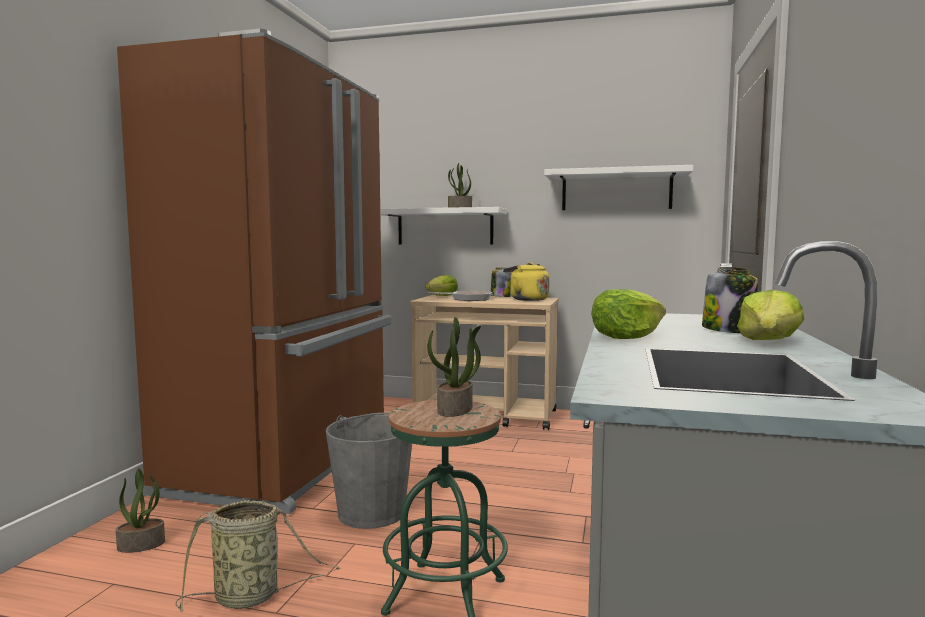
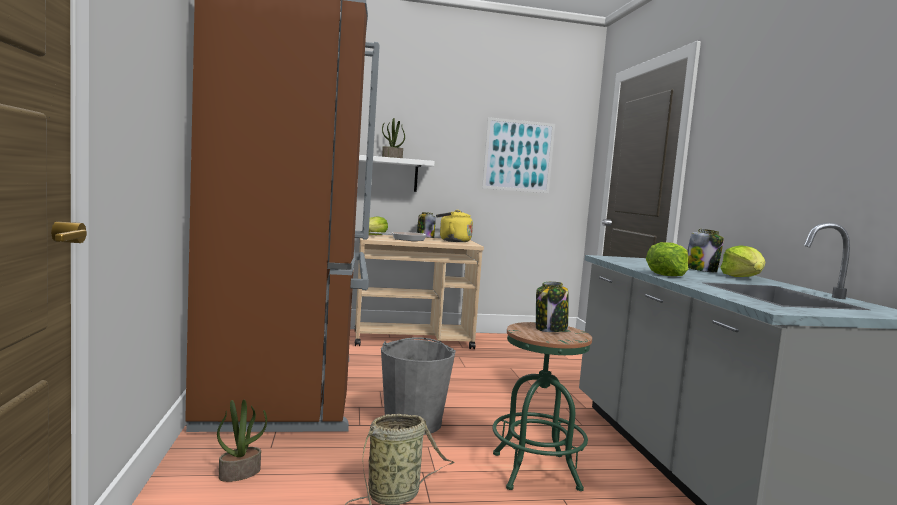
camera: 25 degrees left, 0 degrees up
(455, 410) = (550, 329): potted plant -> jar
(616, 190) = (518, 156): white shelf -> picture

